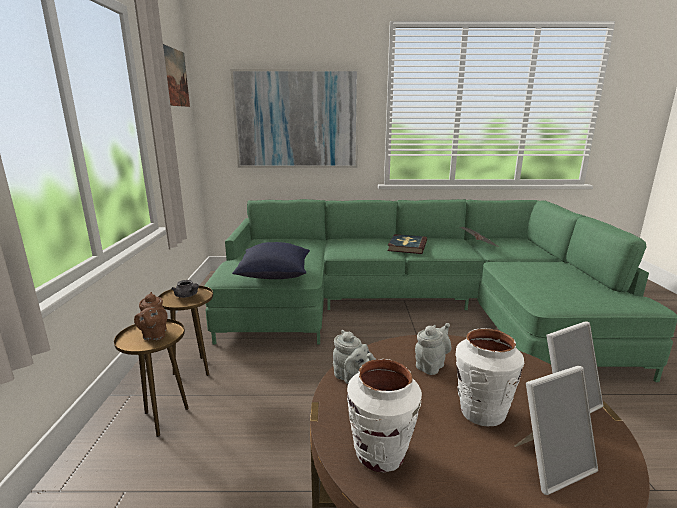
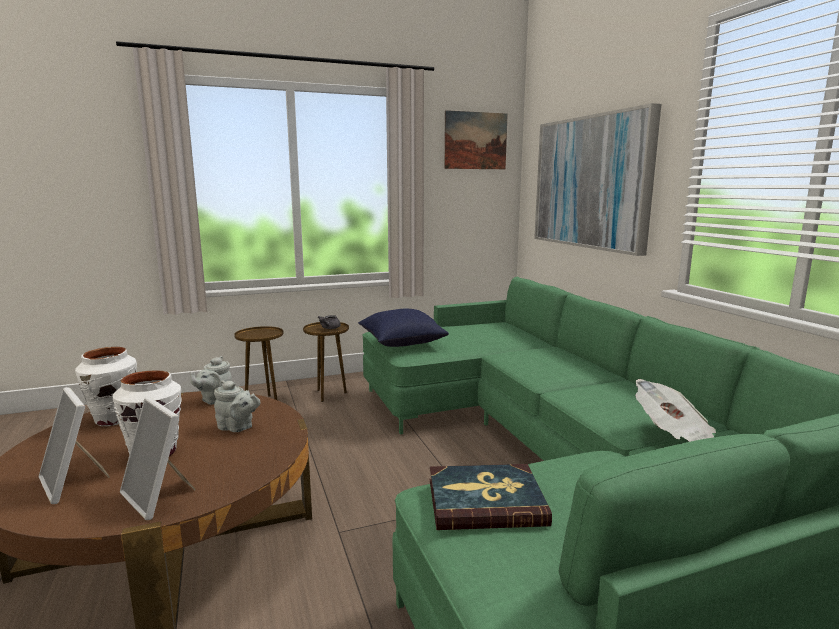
camera: 70 degrees right, 5 degrees down
(154, 335) = (260, 335): brown teapot -> none
(407, 246) = (585, 384): book -> book (485, 501)

